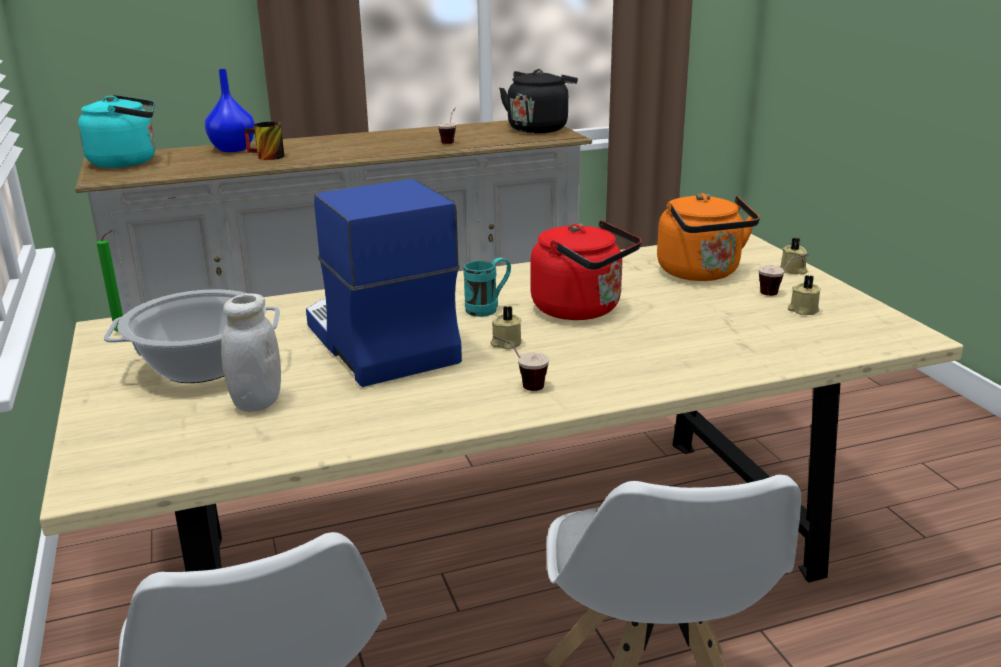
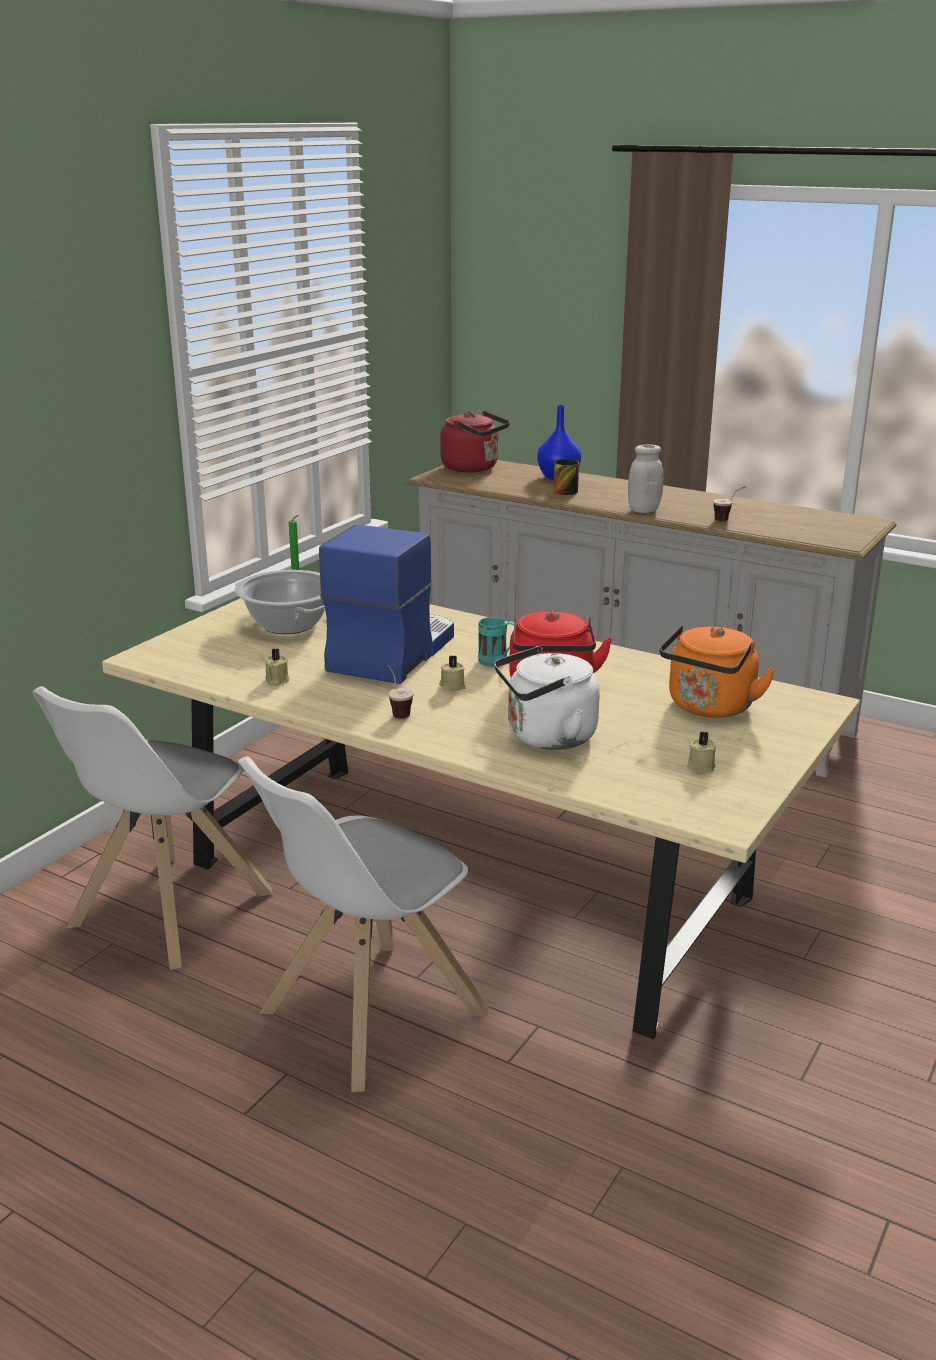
camera: 50 degrees right, 0 degrees up
(128, 162) = (473, 468): turquoise kettle -> red kettle
(257, 402) = (268, 654): white jar -> white jar (643, 510)
(539, 128) = (842, 530): black kettle -> none
(675, 343) = (546, 737): none -> white kettle
(779, 293) = (723, 748): cup -> none
(793, 271) = (791, 740): beige candle -> beige candle (276, 680)

